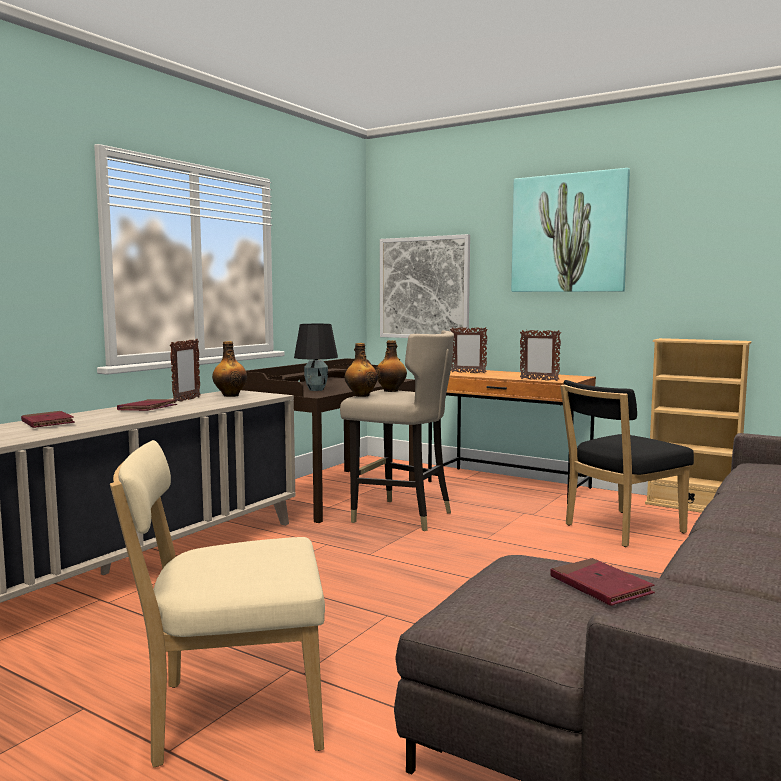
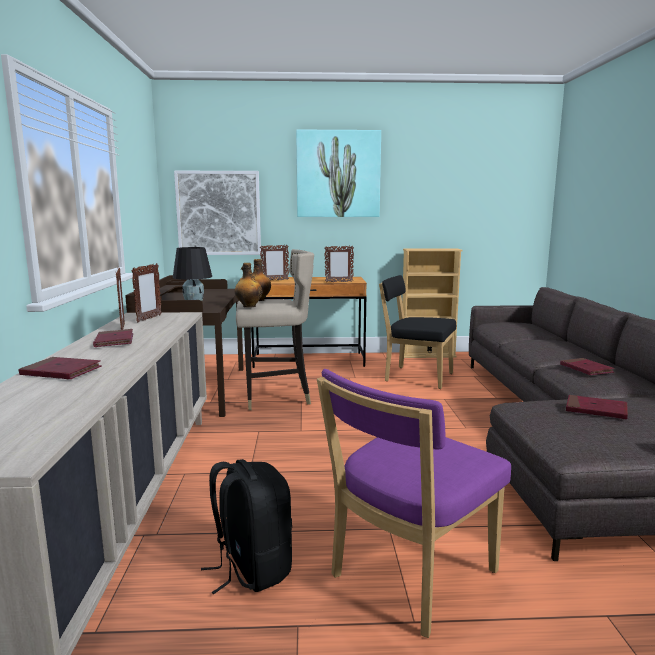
camera: 35 degrees left, 5 degrees up
(125, 653) = (251, 568): none -> black backpack
(230, 395) = (149, 318): bottle -> picture frame
(230, 715) = (408, 577): beige chair -> purple chair
(619, 529) = (415, 377): black chair -> black chair turned 90 degrees clockwise
(738, 541) = (586, 369): none -> red book

